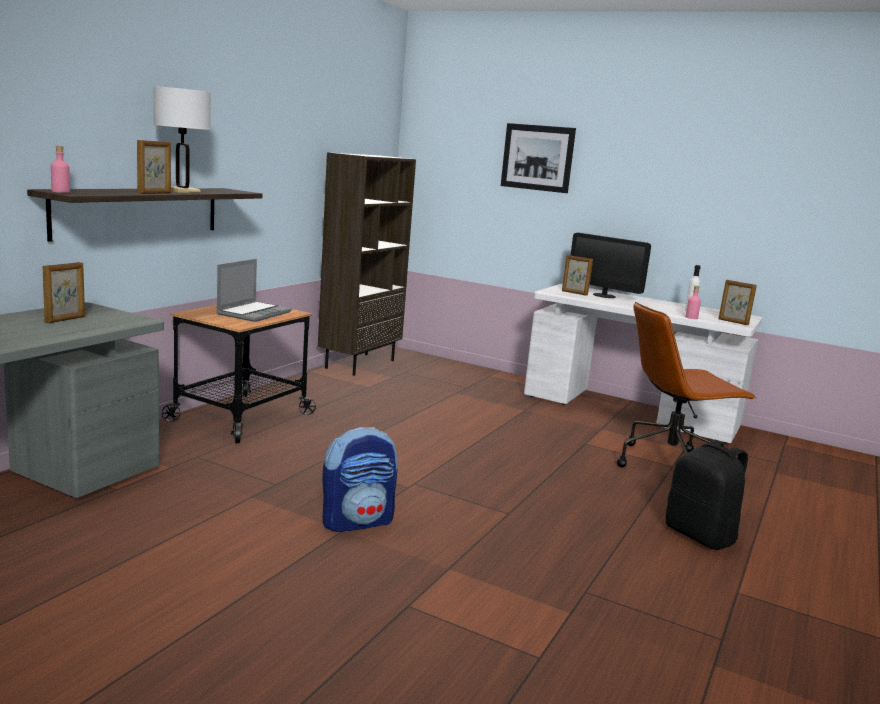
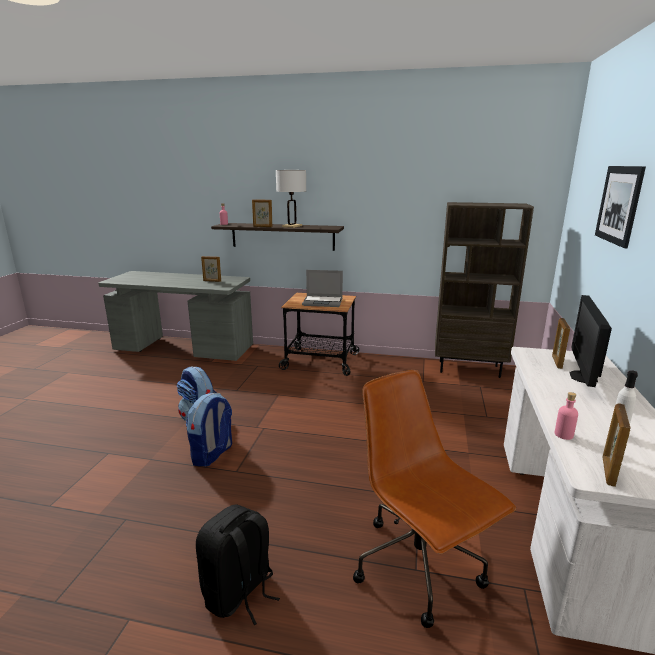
camera: 75 degrees right, 5 degrees up
(462, 523) = (212, 454): none -> backpack

